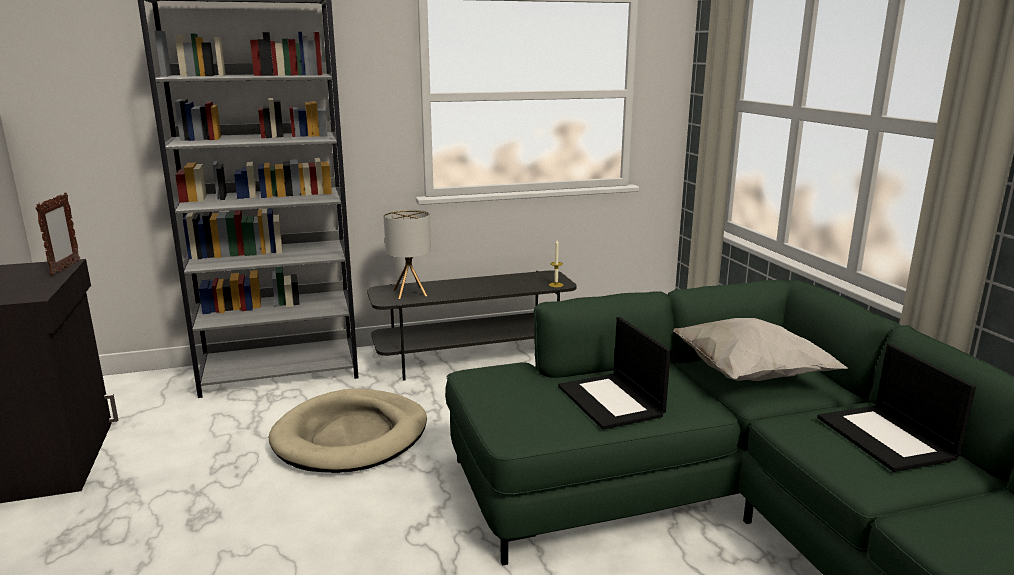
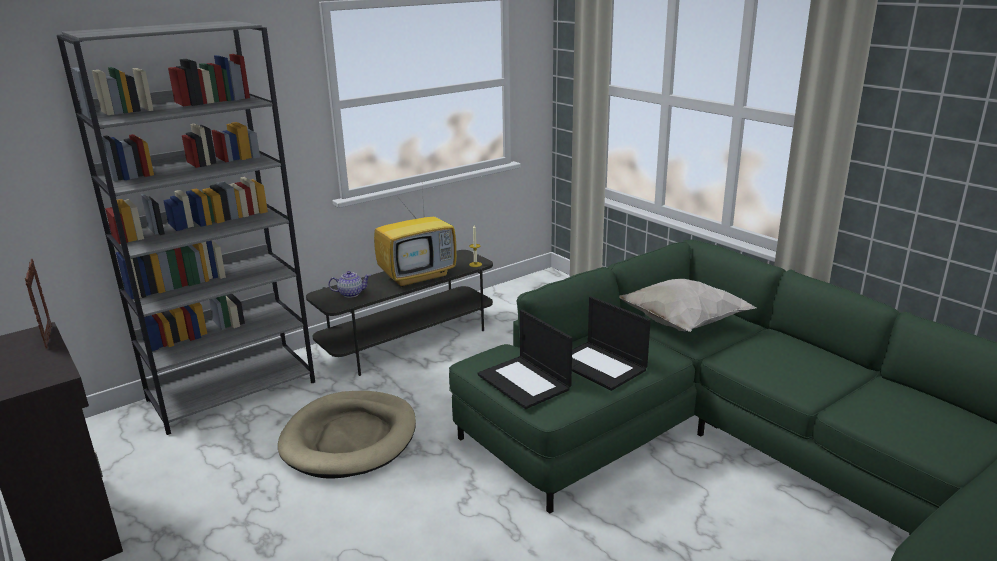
camera: 20 degrees left, 5 degrees up
(410, 292) = (350, 294): table lamp -> teapot
(488, 287) = (418, 276): none -> television
(887, 438) = (798, 355): laptop -> laptop (525, 382)

